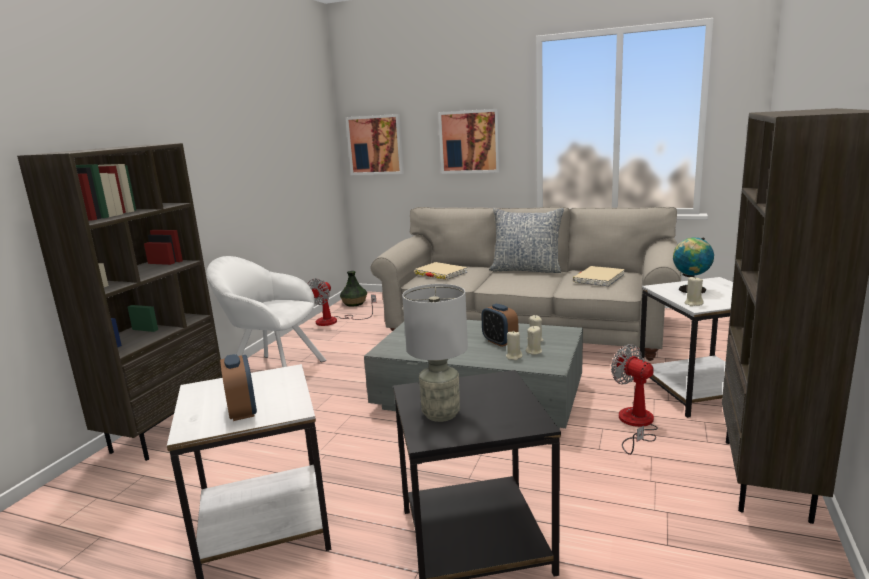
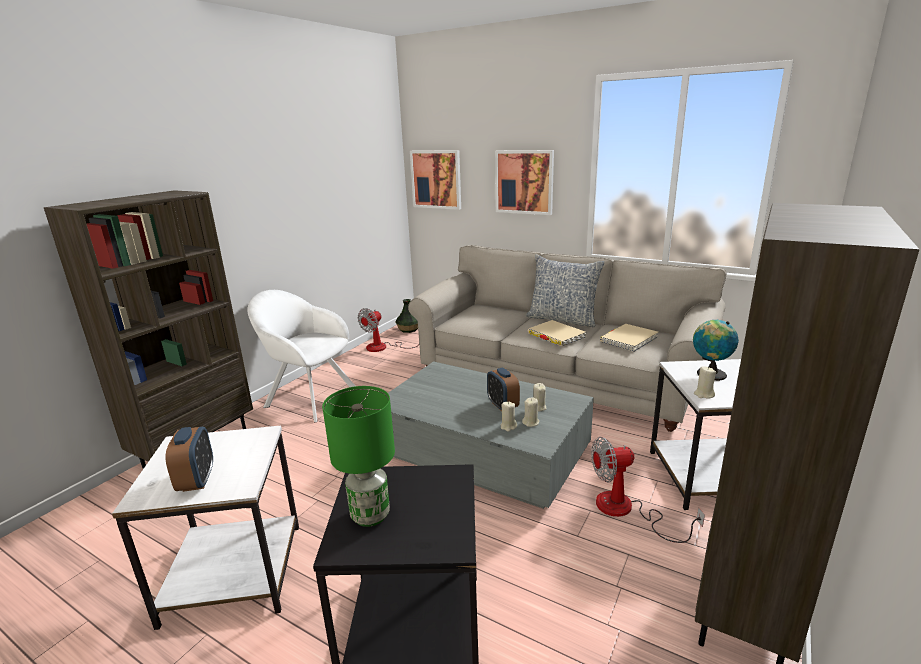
camera: 10 degrees right, 5 degrees up
(440, 273) = (476, 316): beige book -> beige book (556, 336)
(440, 413) = (370, 515): grey table lamp -> green table lamp
(635, 424) = (626, 511): fan -> fan turned 75 degrees counterclockwise

